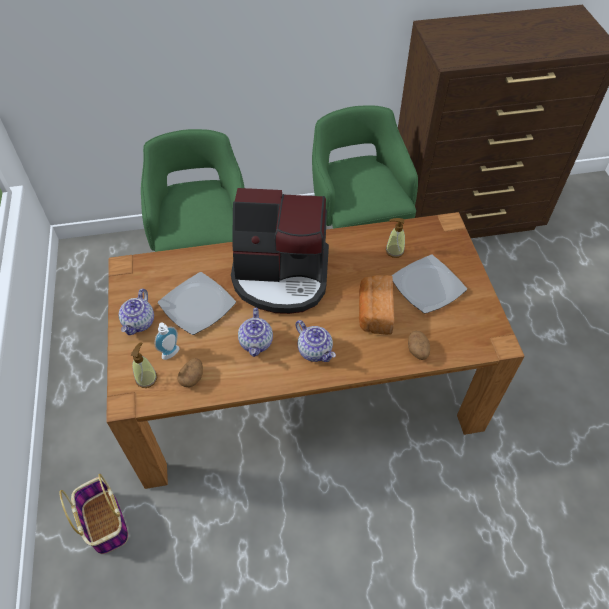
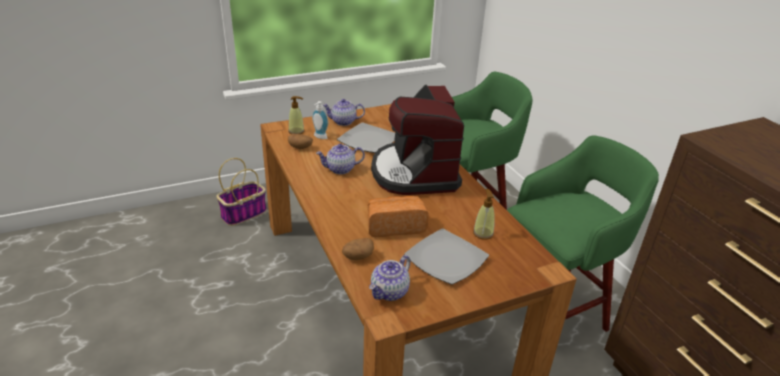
camera: 75 degrees right, 20 degrees down
(315, 351) = (340, 198): teapot -> teapot (390, 292)

